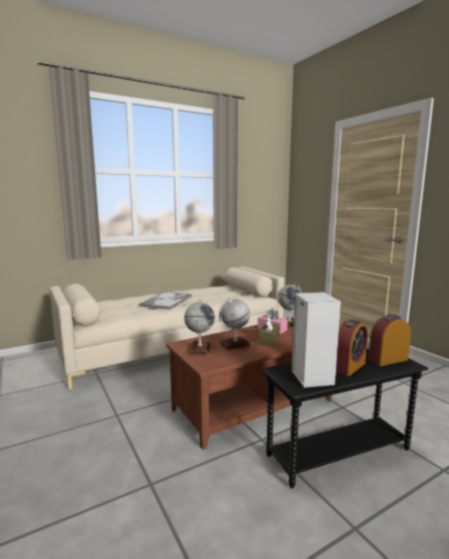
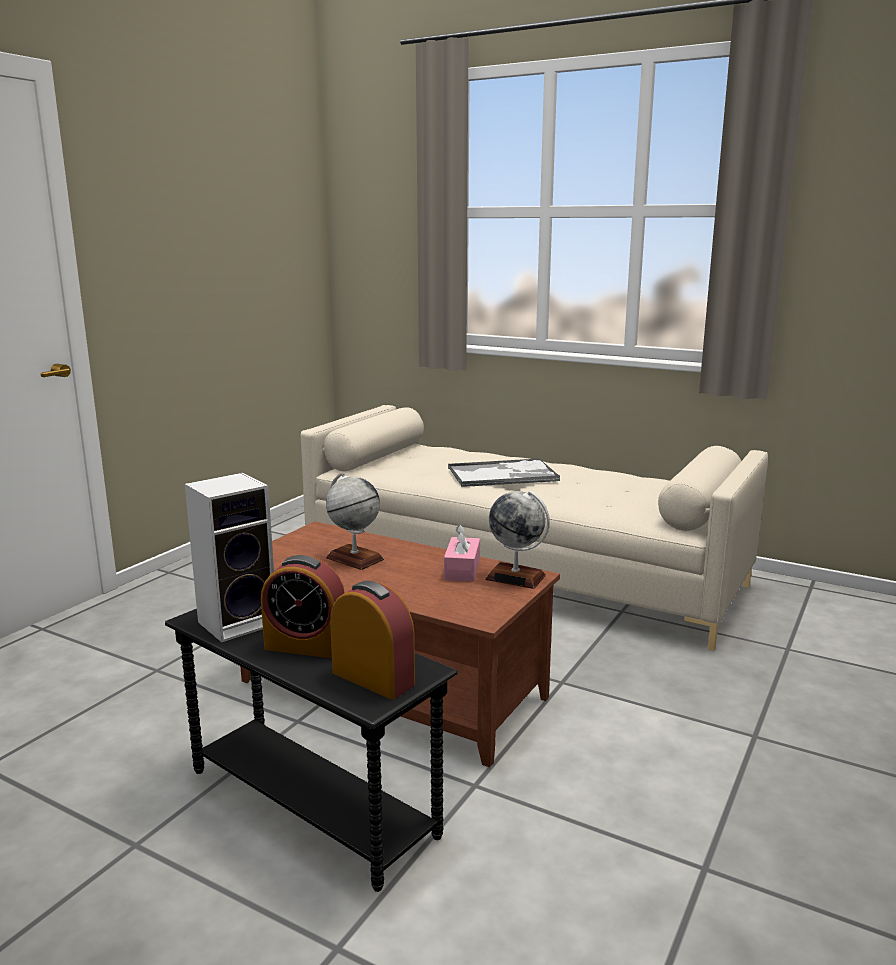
camera: 60 degrees right, 5 degrees up
(200, 349) = (312, 542): globe -> none
(269, 340) = (401, 577): brown tissue box -> none

